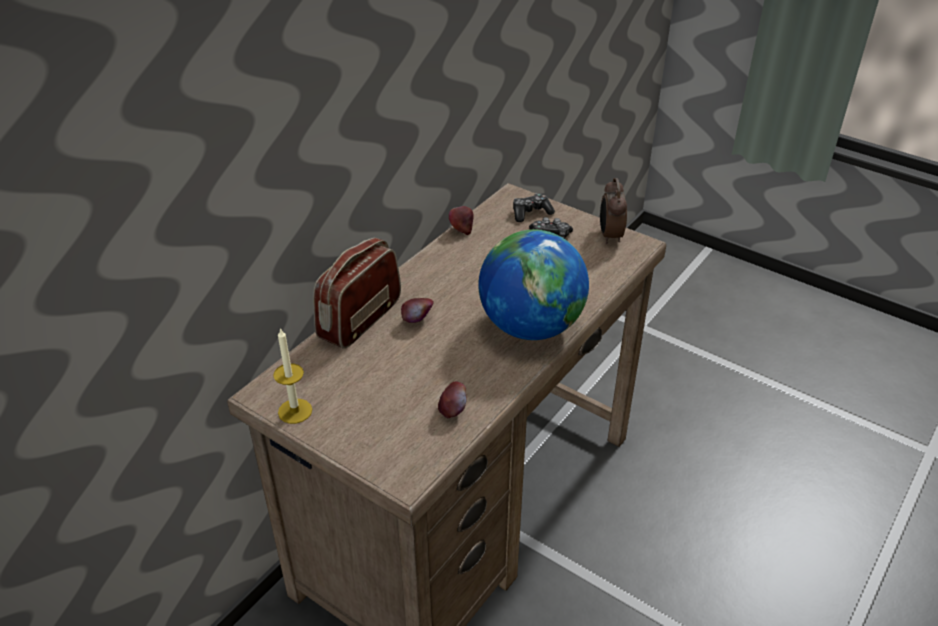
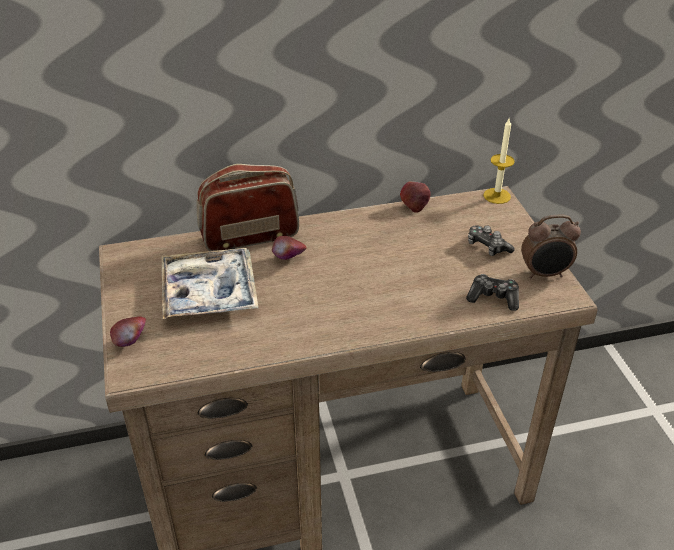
camera: 40 degrees right, 0 degrees up
(295, 411) = (125, 277): candle -> candle (497, 196)
(386, 381) = (209, 292): none -> tray
(452, 411) = (225, 342): apple -> apple (131, 342)
(530, 326) = (371, 313): globe -> none
(531, 213) = (495, 219): game controller -> game controller (493, 298)
(609, 236) = (545, 274): alarm clock -> alarm clock turned 135 degrees counterclockwise

